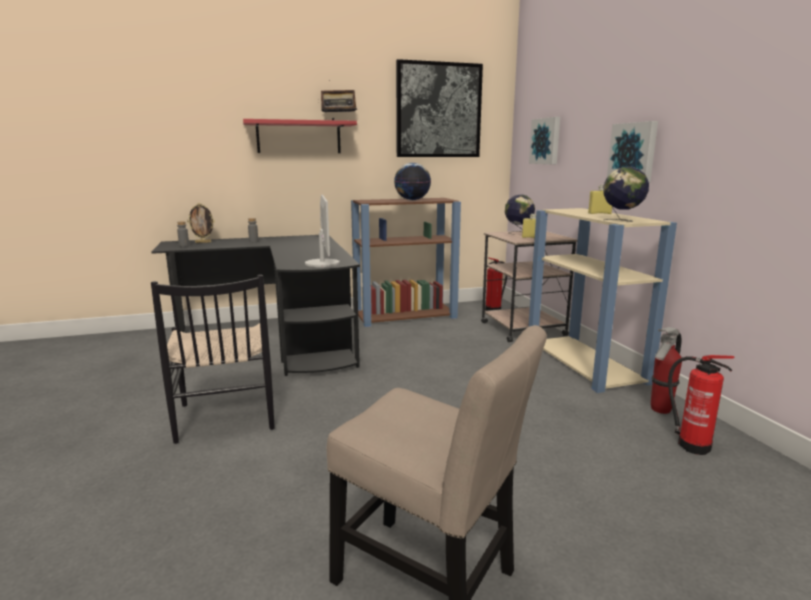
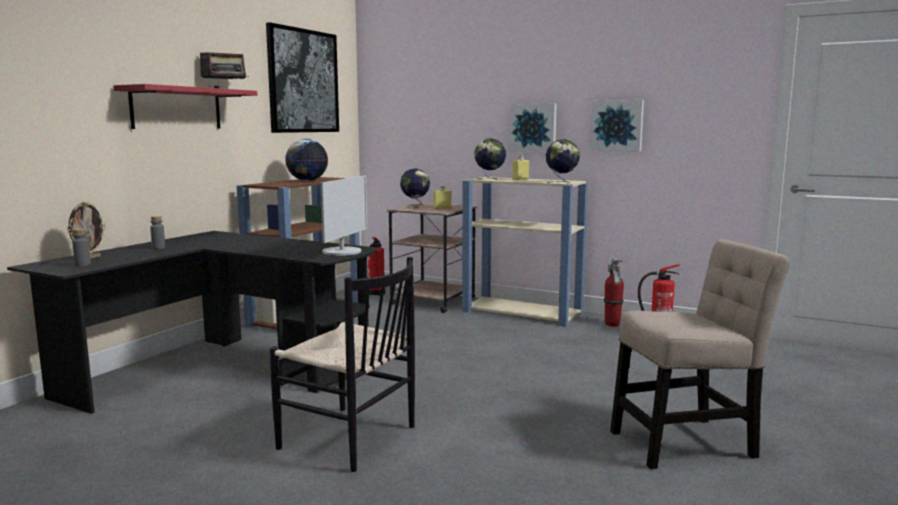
camera: 45 degrees left, 5 degrees down
(323, 263) = (342, 252): monitor -> monitor turned 75 degrees clockwise
(546, 141) = (417, 116): picture -> picture (617, 125)
(570, 210) = (489, 179): none -> globe

